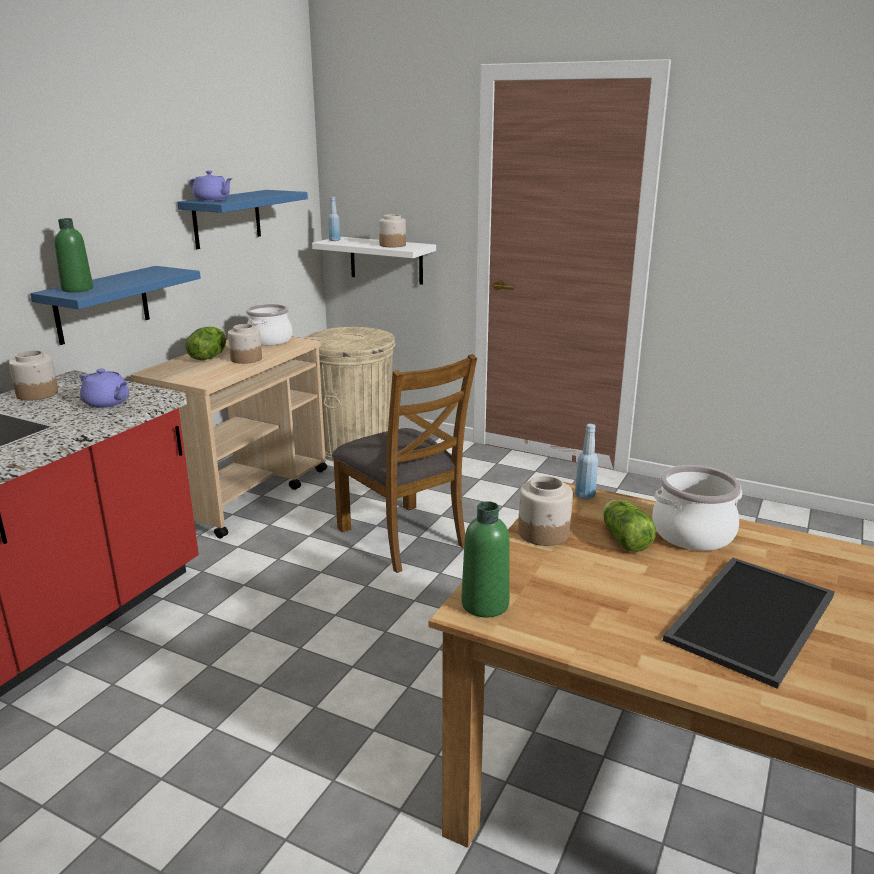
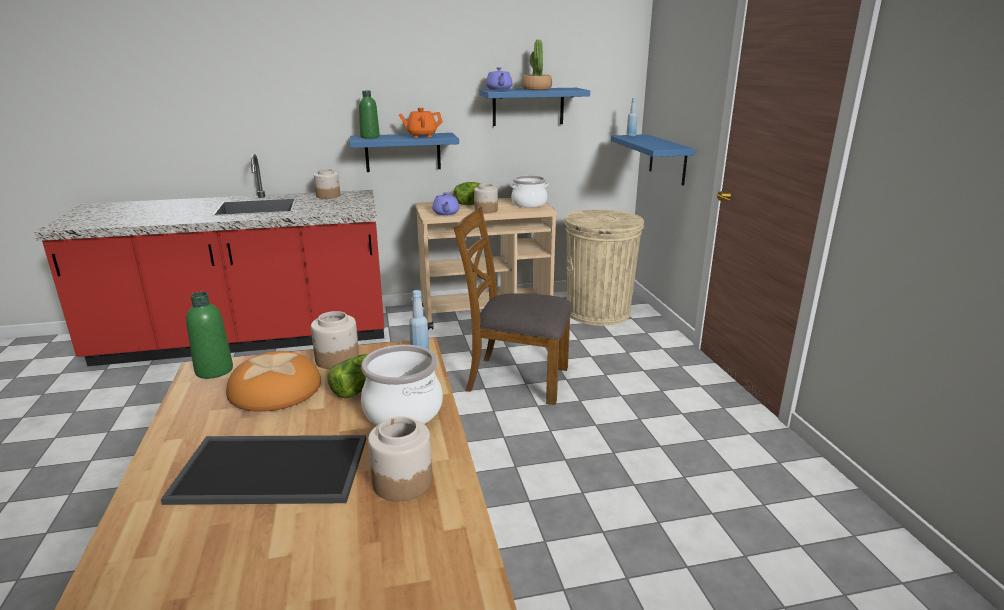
camera: 50 degrees right, 0 degrees up
(107, 403) = (335, 208): purple teapot -> purple teapot (446, 213)
(141, 276) = (421, 136): none -> orange teapot
(247, 195) = (536, 89): none -> potted plant
(386, 260) = (668, 159): white shelf -> blue shelf
(392, 245) = (657, 144): jar -> jar (402, 481)
(403, 537) = (516, 379): brown chair -> brown chair turned 90 degrees clockwise
(580, 581) = (274, 390): none -> bread

